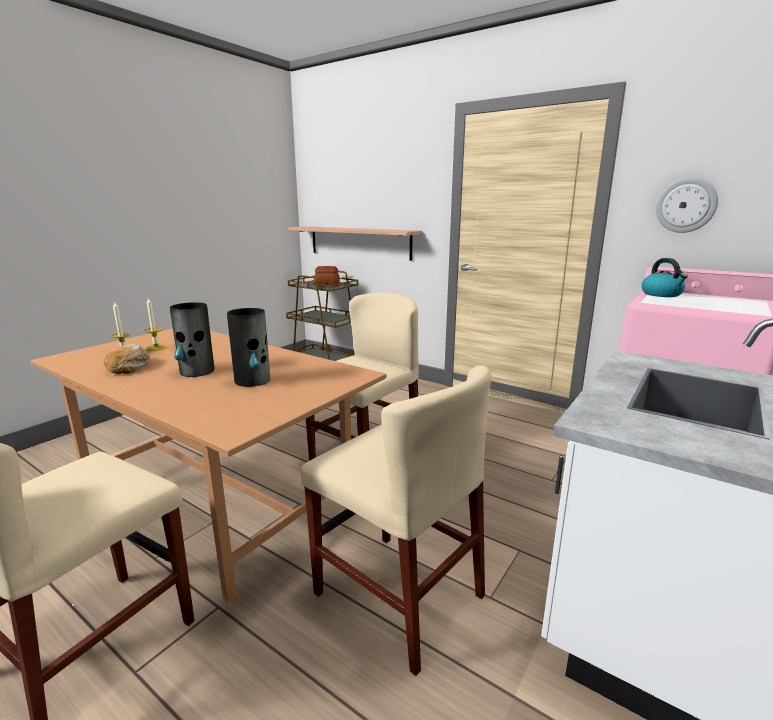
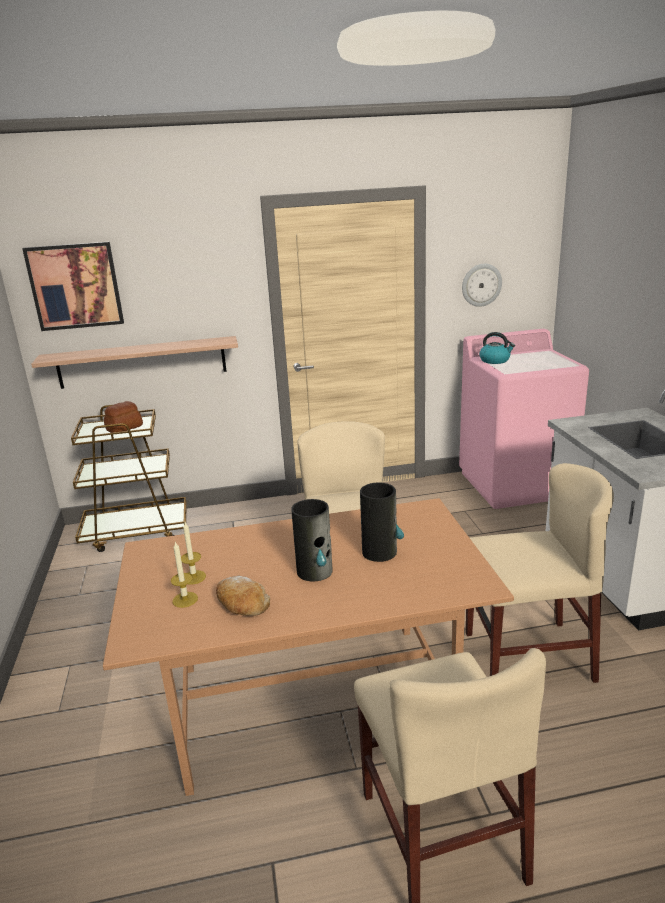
camera: 45 degrees left, 5 degrees up
(329, 178) = (75, 286): none -> picture

